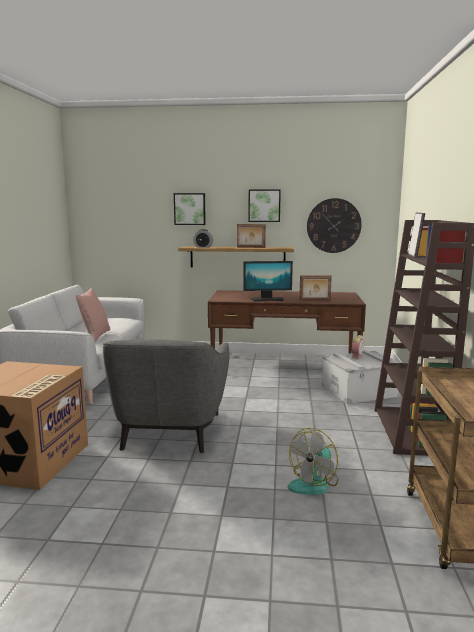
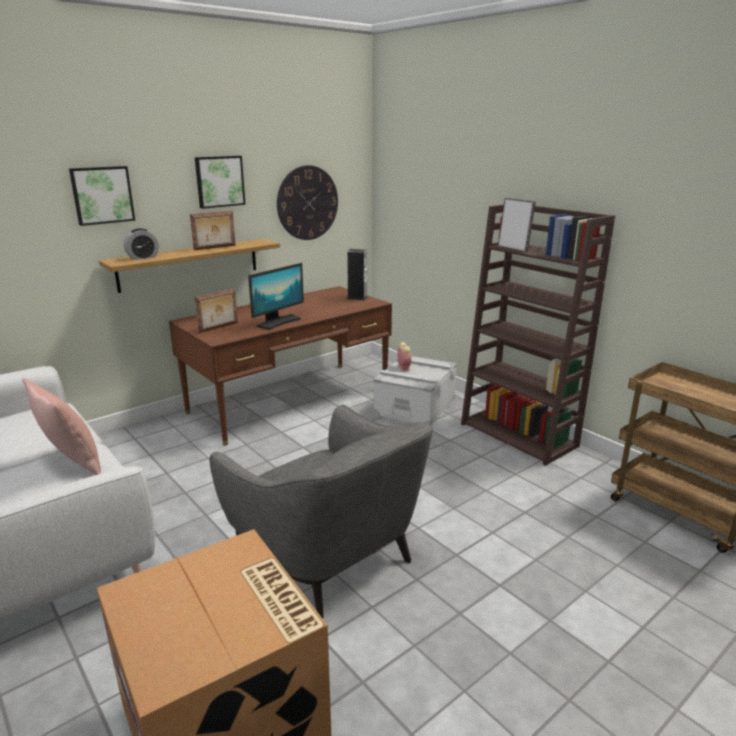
camera: 45 degrees left, 10 degrees up
(314, 483) = (549, 532): fan -> none
(315, 300) = (331, 310): picture frame -> picture frame (219, 327)
(349, 298) = (357, 297): none -> speaker

